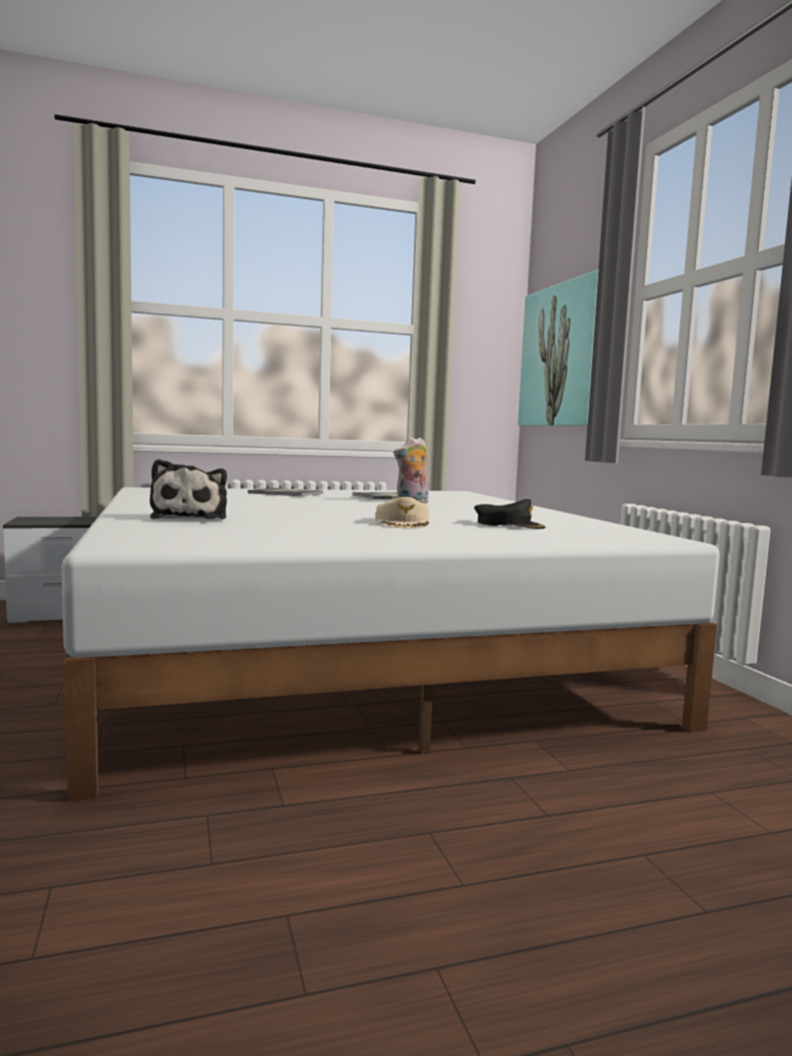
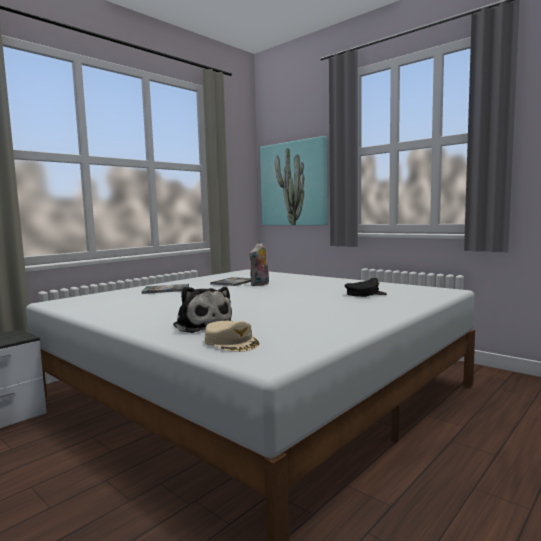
camera: 30 degrees left, 0 degrees up
(403, 523) = (321, 303): beige cap -> beige cap (231, 342)

